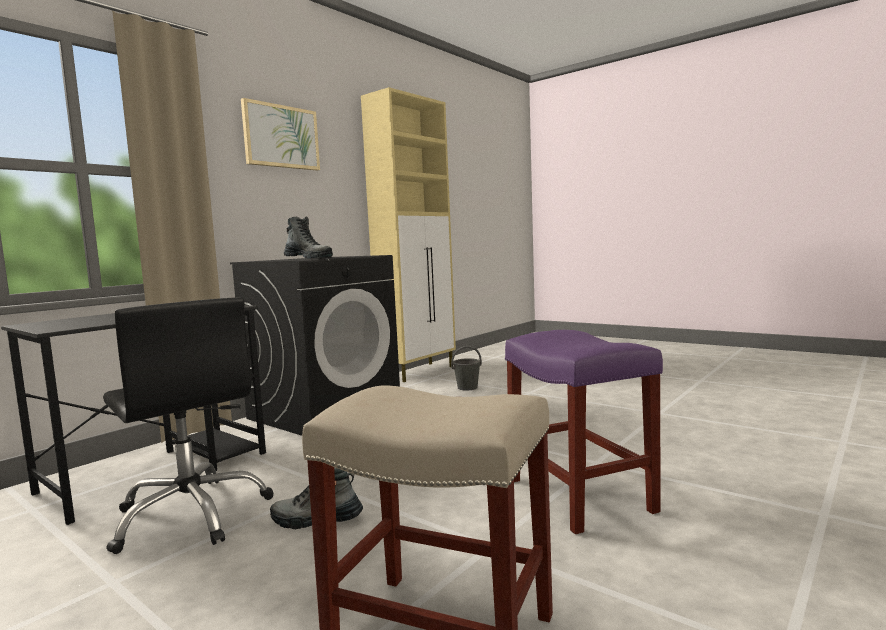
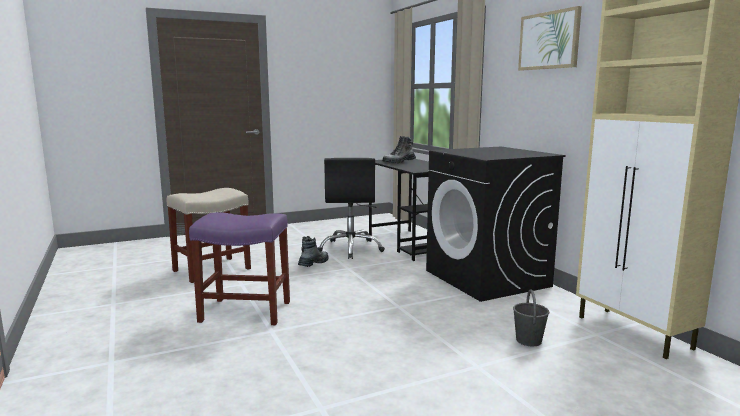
camera: 115 degrees right, 5 degrees up
(192, 514) = (351, 249): black office chair -> black office chair turned 75 degrees counterclockwise
(309, 258) = (469, 151): boot -> boot (399, 162)

